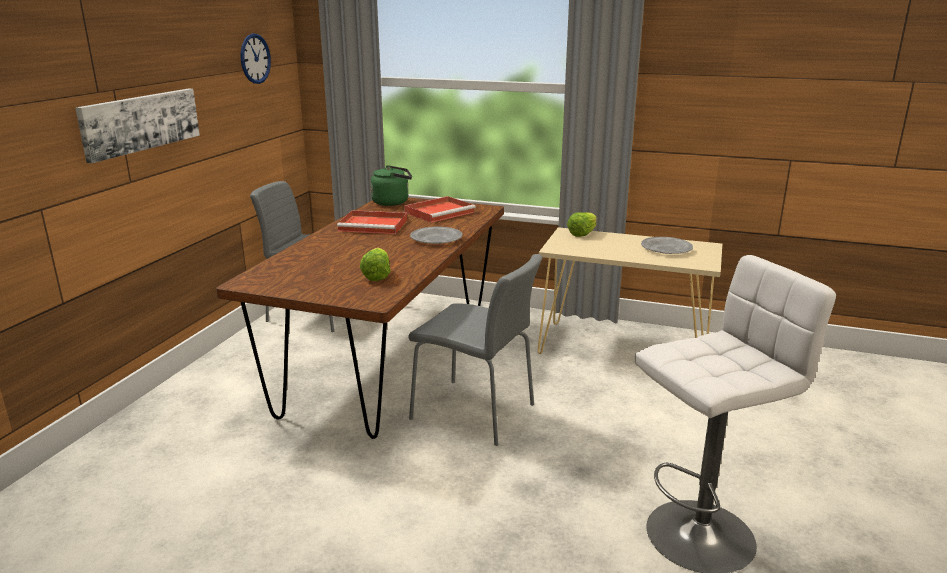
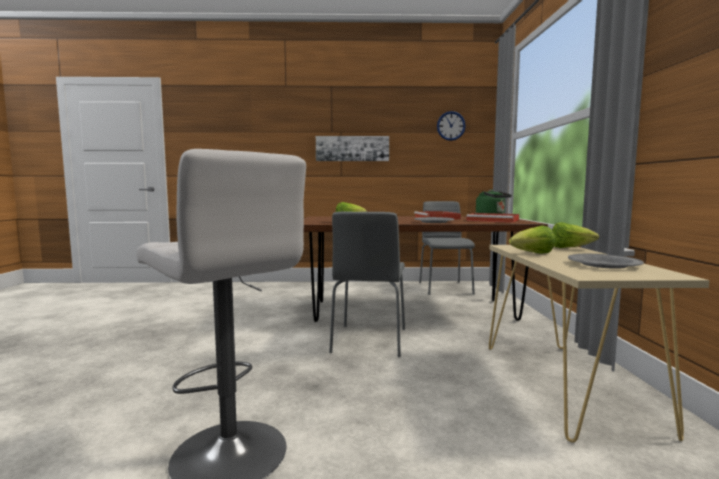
camera: 70 degrees right, 15 degrees down
(607, 253) = (532, 254): none -> lettuce

